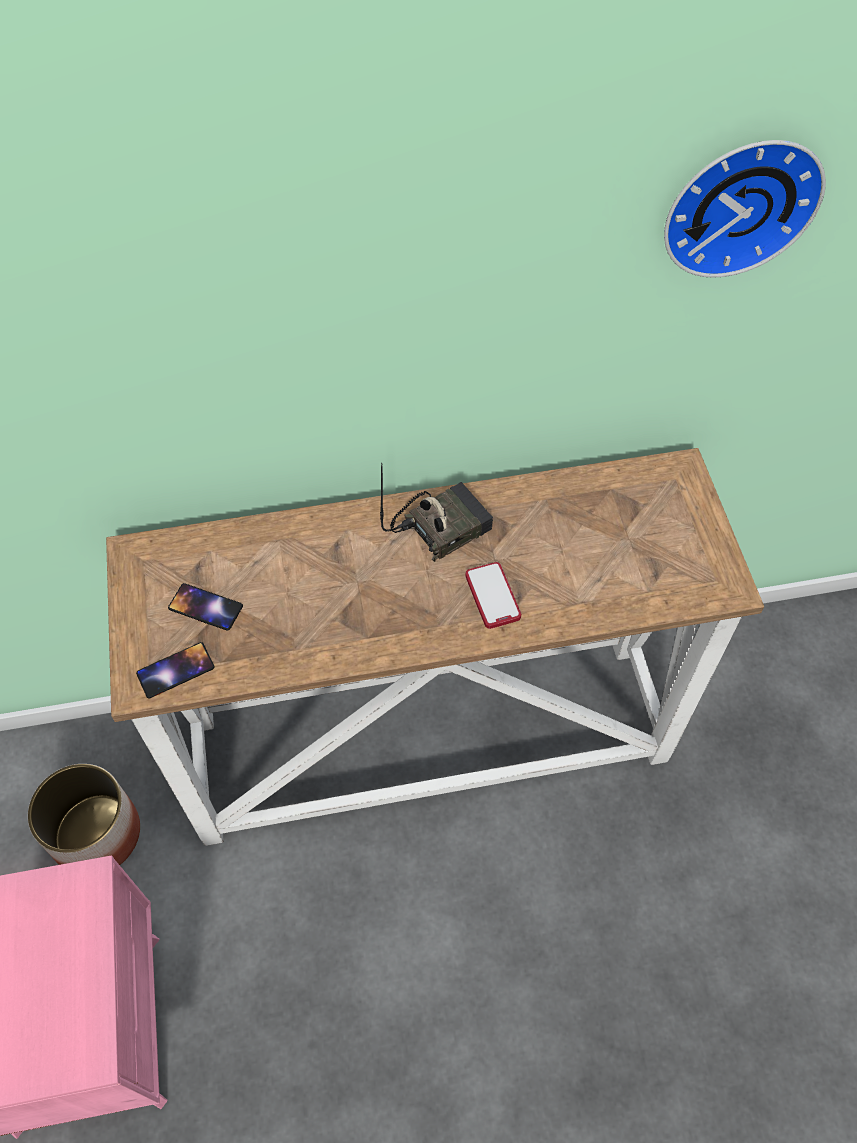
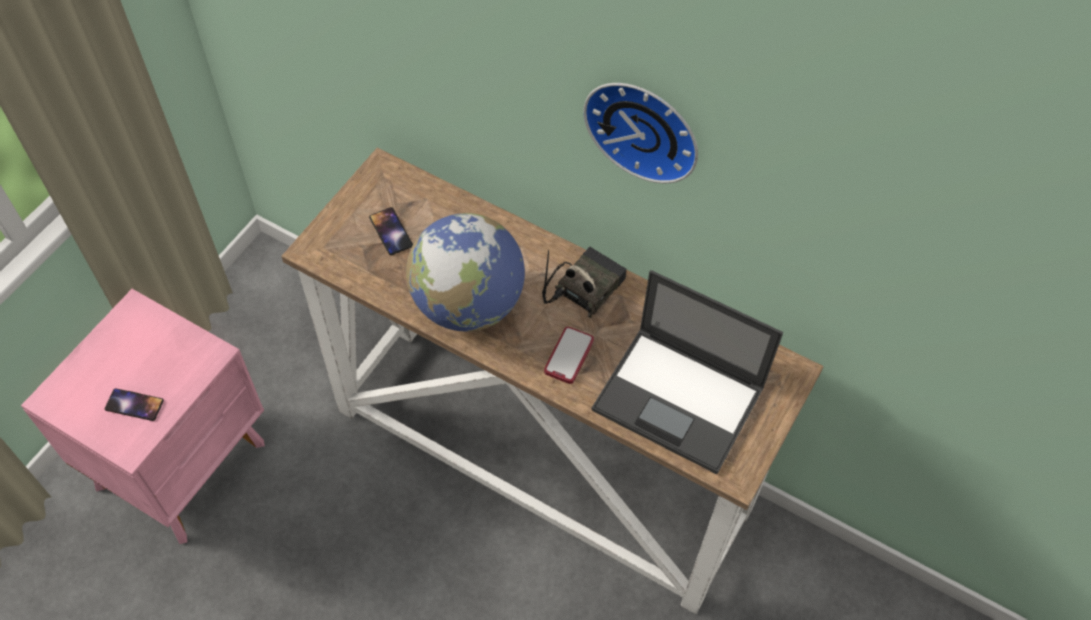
camera: 40 degrees right, 0 degrees up
(97, 833) = (286, 352): planter -> none
(175, 670) = (339, 256): phone -> phone (134, 405)
(353, 619) = (468, 304): none -> globe
(441, 525) = (583, 286): radio -> radio turned 60 degrees counterclockwise
(622, 561) = (680, 399): none -> laptop
(739, 203) = (871, 179): wall clock -> wall clock (645, 127)

